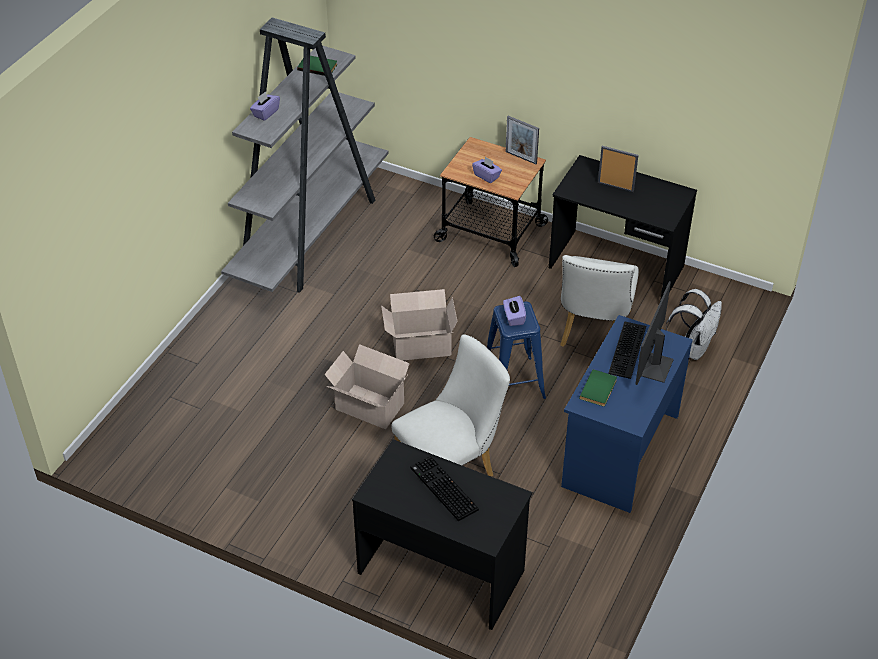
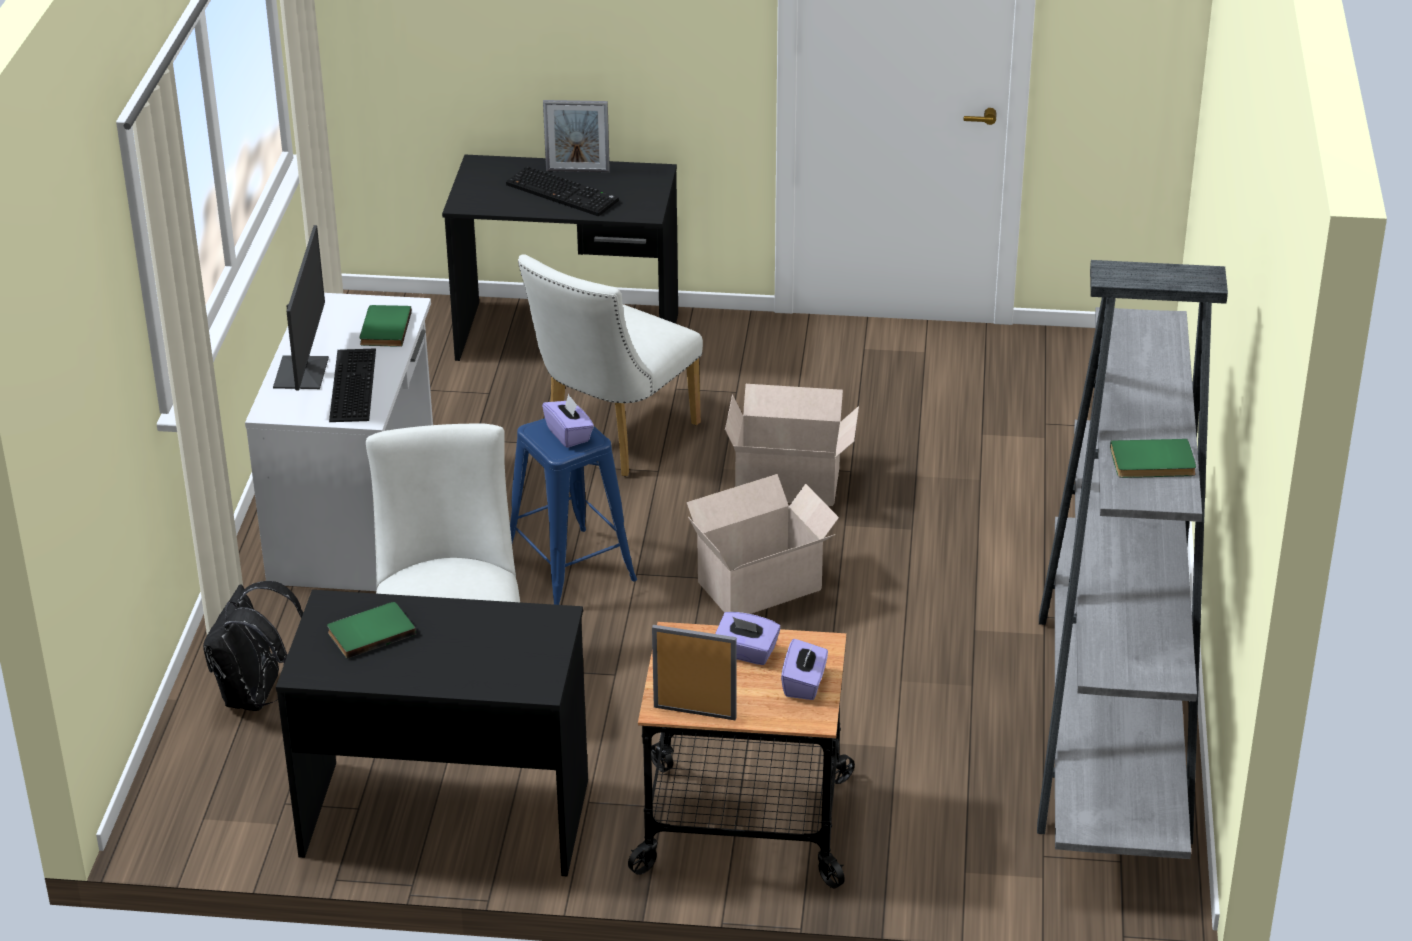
camera: 160 degrees right, 10 degrees down
(265, 113) = (1160, 353): purple tissue box -> purple tissue box (804, 684)
(615, 186) = (455, 651): picture frame -> picture frame (577, 170)
(619, 450) = (356, 517): blue desk -> white desk
(650, 204) = (370, 632): none -> green book
(692, 348) = (256, 697): white backpack -> black backpack

